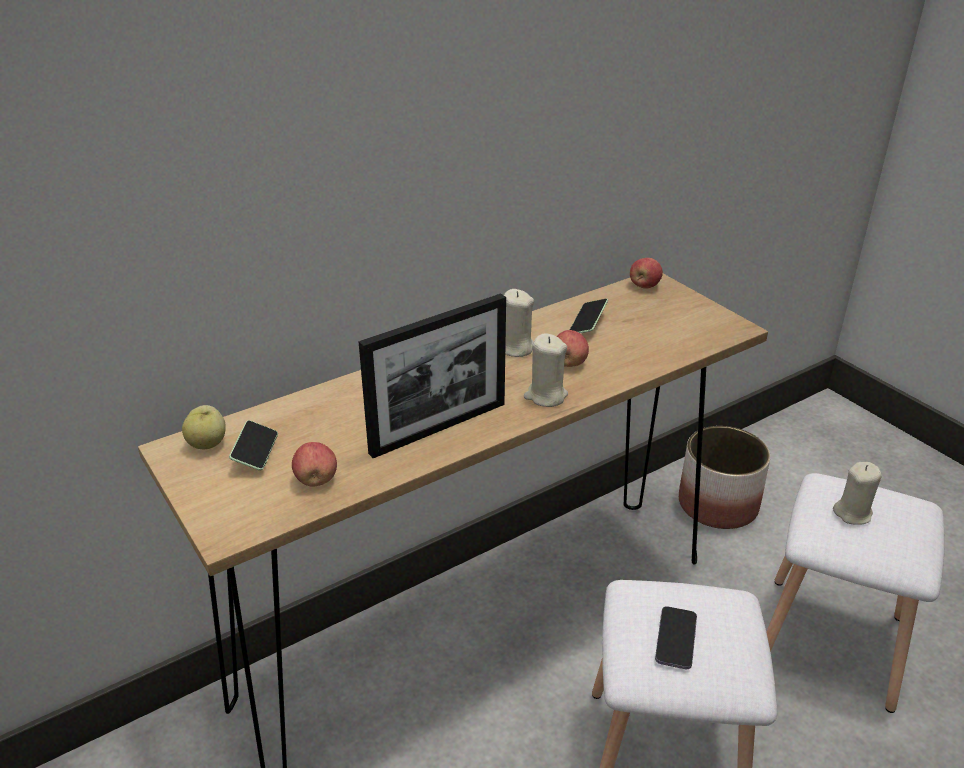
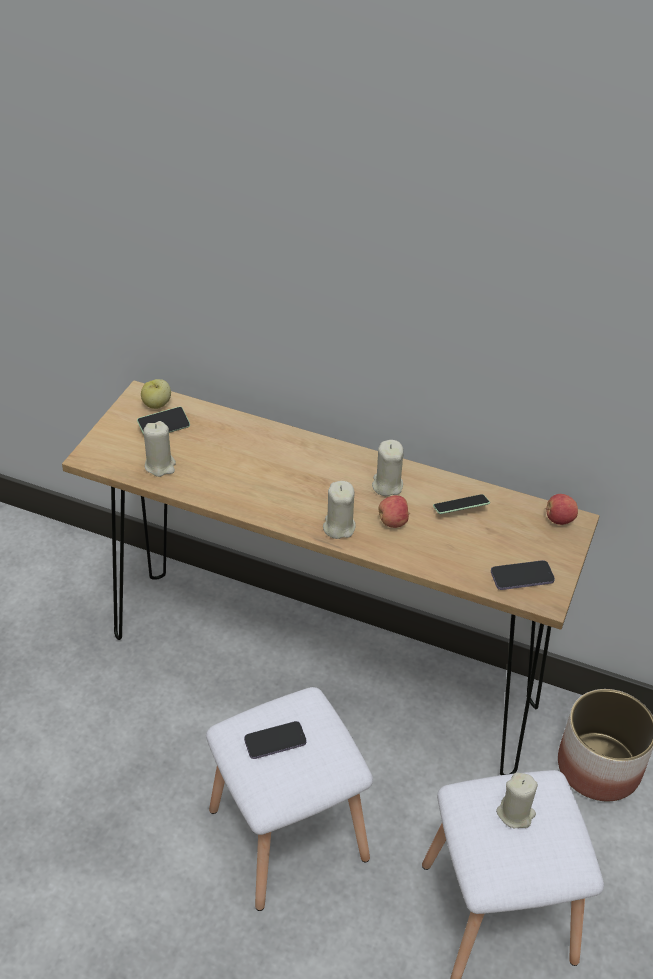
camera: 55 degrees right, 10 degrees up
(316, 480) = (160, 465): apple -> beige candle
(438, 428) = (255, 492): picture frame -> none
(699, 328) = (522, 577): none -> phone

